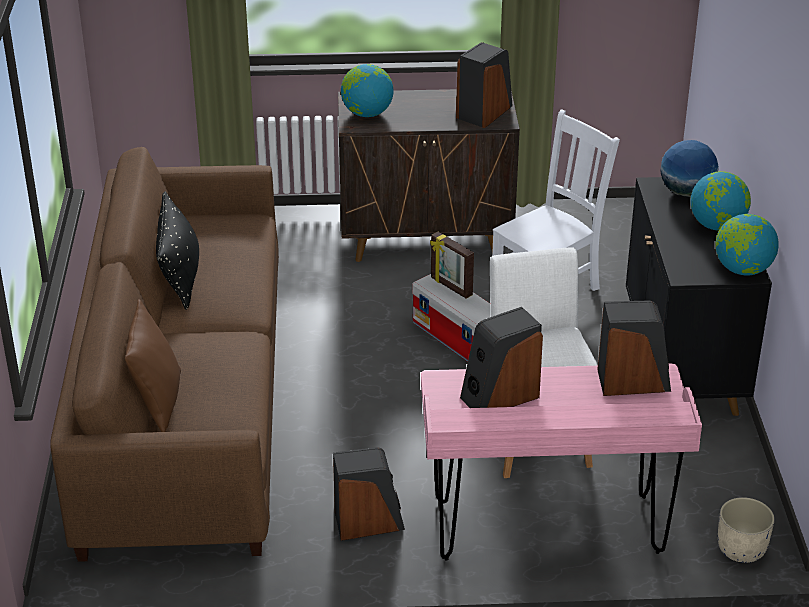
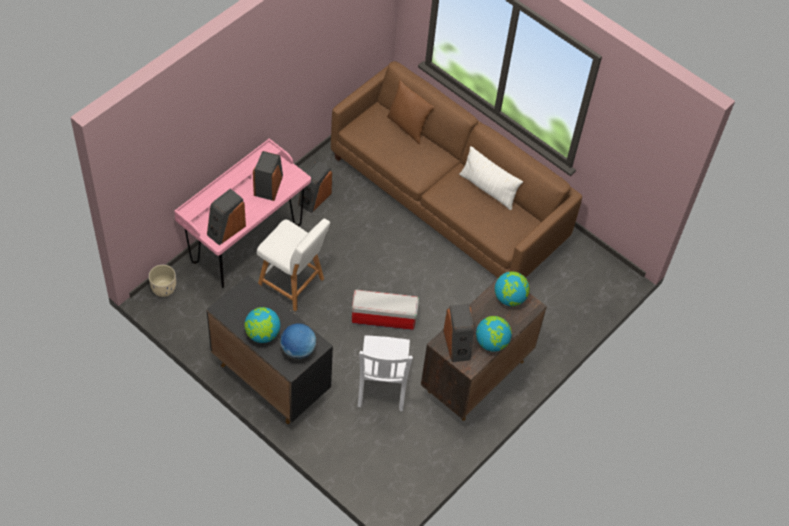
camera: 130 degrees right, 20 degrees up
(179, 275) = (488, 189): black pillow -> white pillow
(450, 287) = (397, 305): picture frame -> none
(742, 270) = (225, 309): globe -> globe (491, 342)

